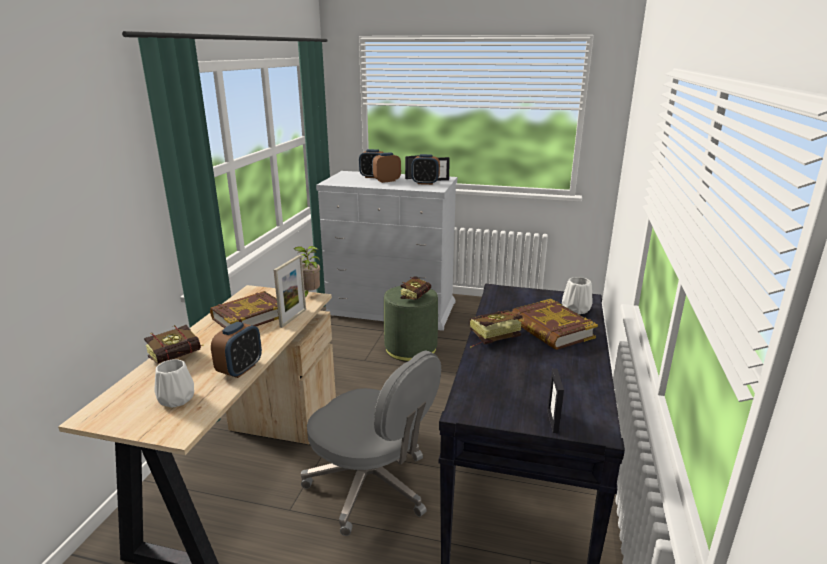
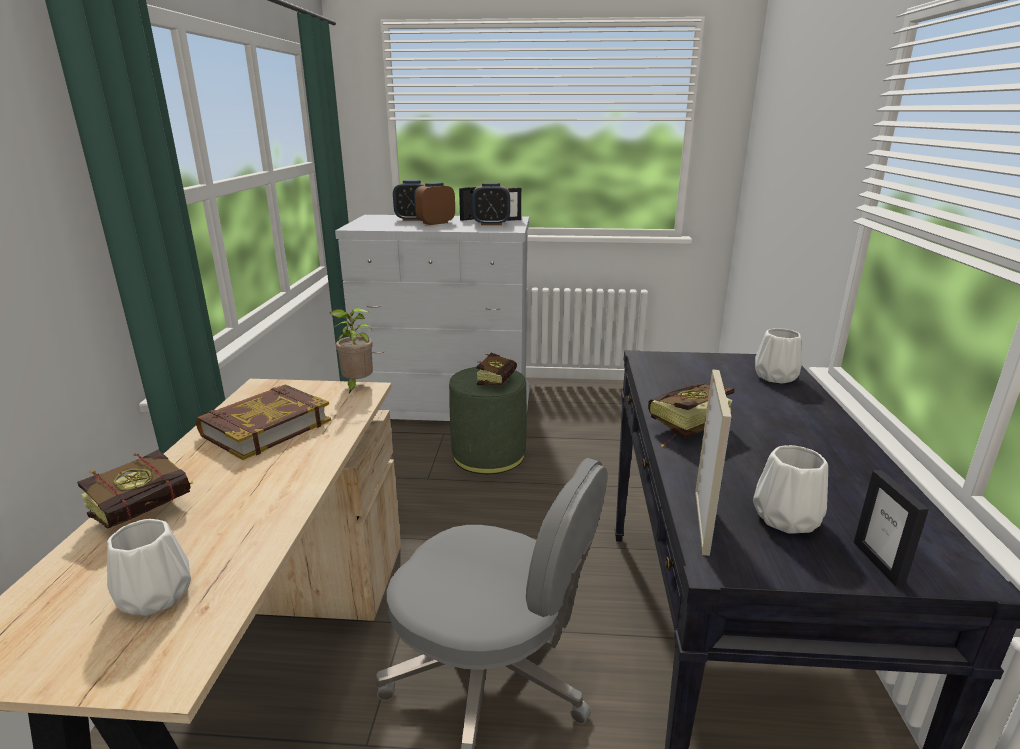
camera: 10 degrees left, 0 degrees up
(240, 369) = (271, 521): alarm clock -> none
(293, 318) = (341, 423): picture frame -> picture frame (702, 521)
(518, 394) = (788, 518): none -> white vase
(551, 330) = (762, 408): book -> none

